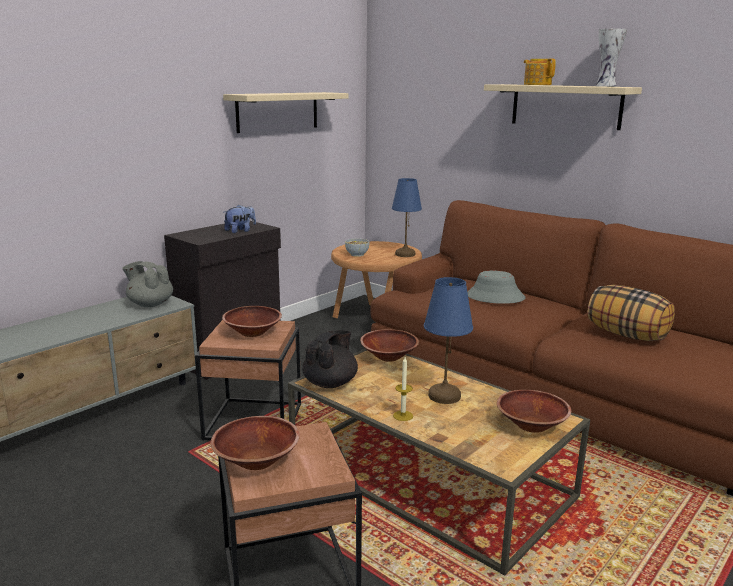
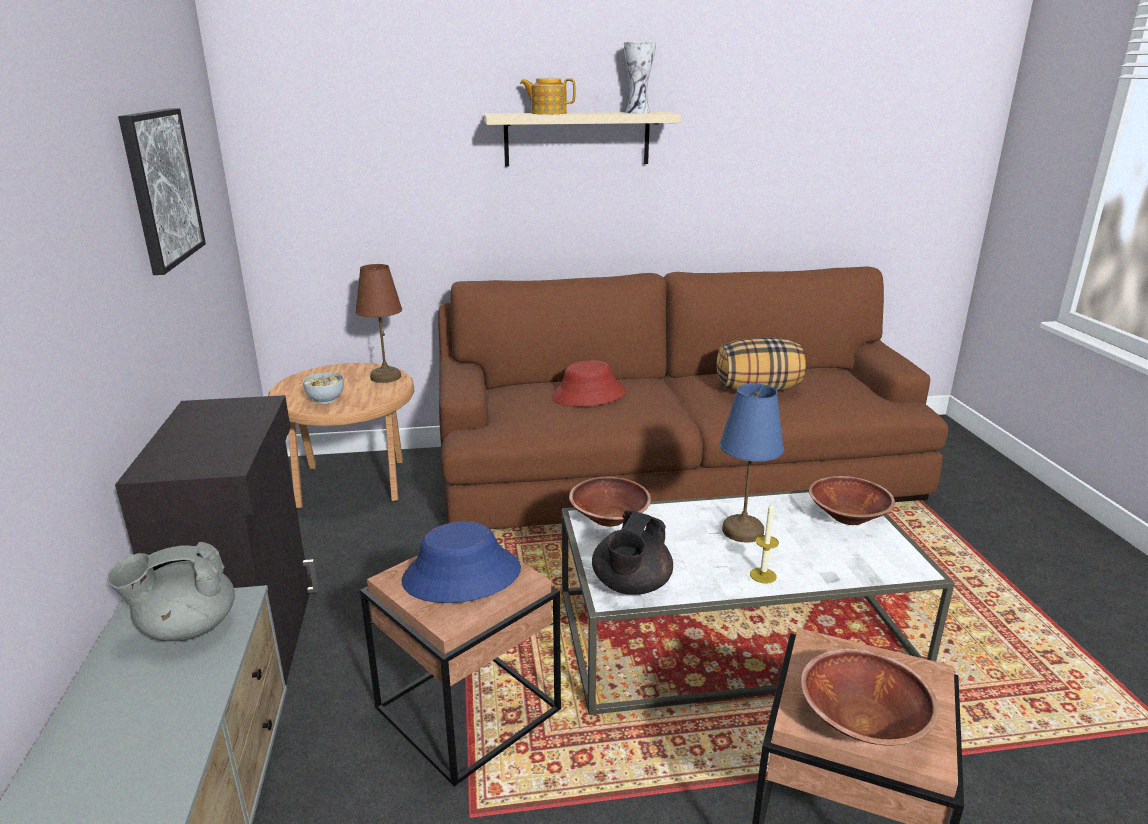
camera: 50 degrees left, 5 degrees up
(240, 231) = (241, 423): plush toy -> none
(252, 332) = (461, 576): brown bowl -> blue hat
(278, 111) = (161, 187): beige shelf -> picture
(330, 383) = (631, 586): black teapot -> black teapot turned 135 degrees counterclockwise
(405, 254) = (386, 377): blue table lamp -> brown table lamp
(428, 475) = (733, 632): brown coffee table -> white coffee table
(495, 297) = (588, 395): grey hat -> red hat

